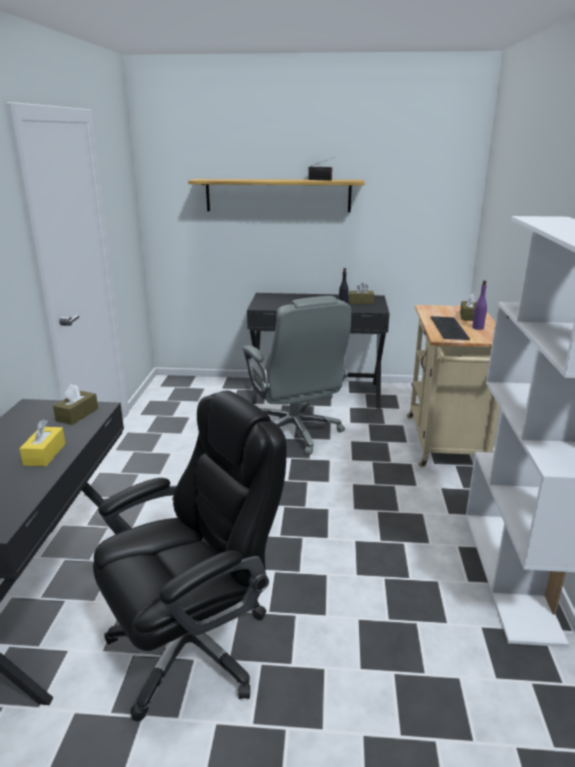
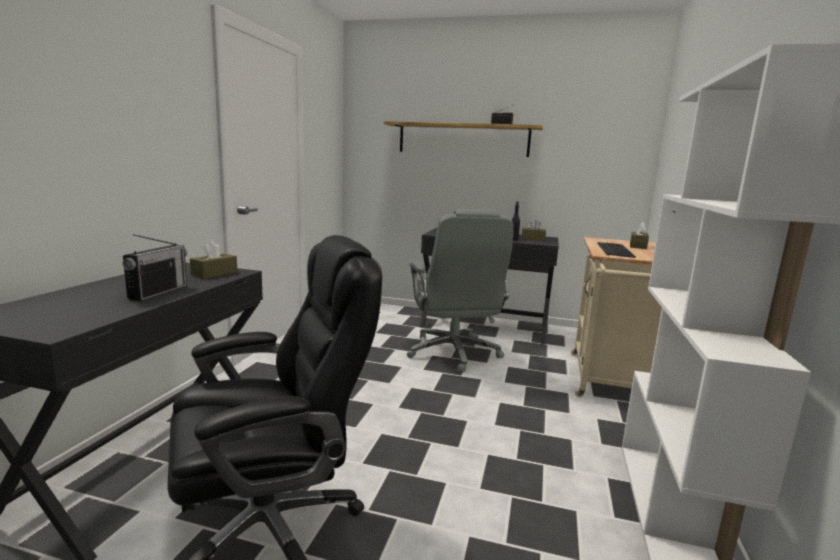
camera: 10 degrees right, 10 degrees down
(45, 454) = (158, 292): yellow tissue box -> radio
(478, 328) = (647, 252): purple bottle -> none

